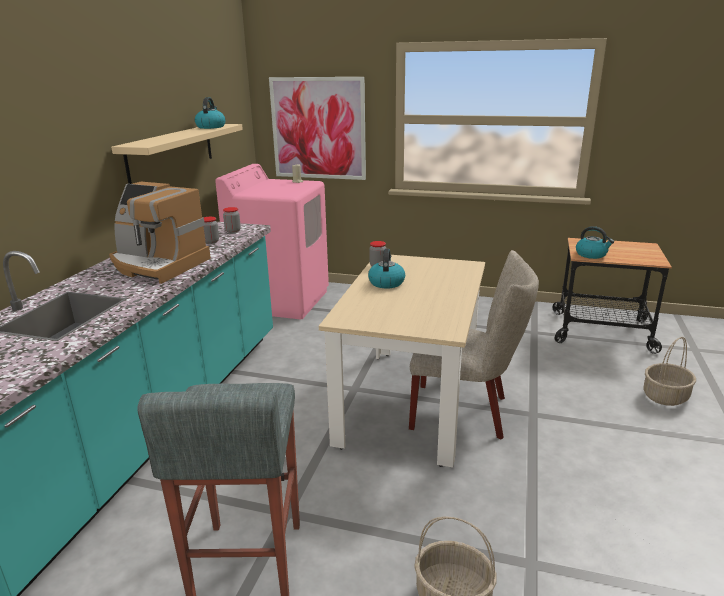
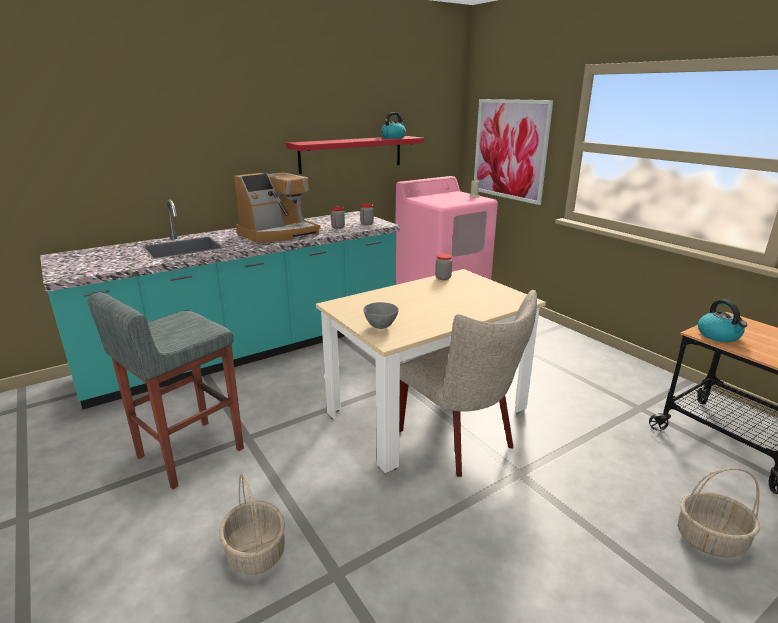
camera: 40 degrees right, 0 degrees up
(158, 265) = (278, 234): coffee machine -> coffee machine turned 105 degrees counterclockwise
(171, 152) = (351, 154): beige shelf -> red shelf
(386, 282) = (422, 291): kettle -> none
(419, 323) = (381, 326): none -> grey bowl

